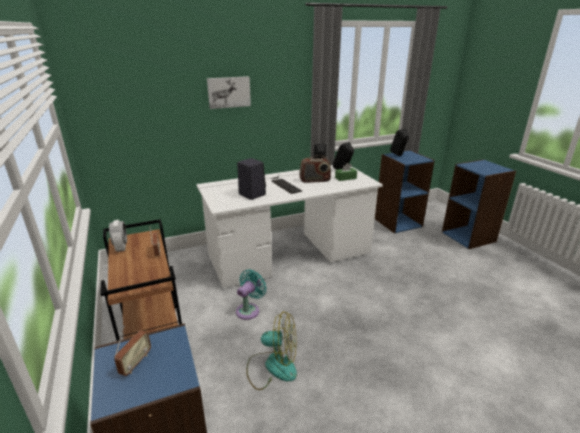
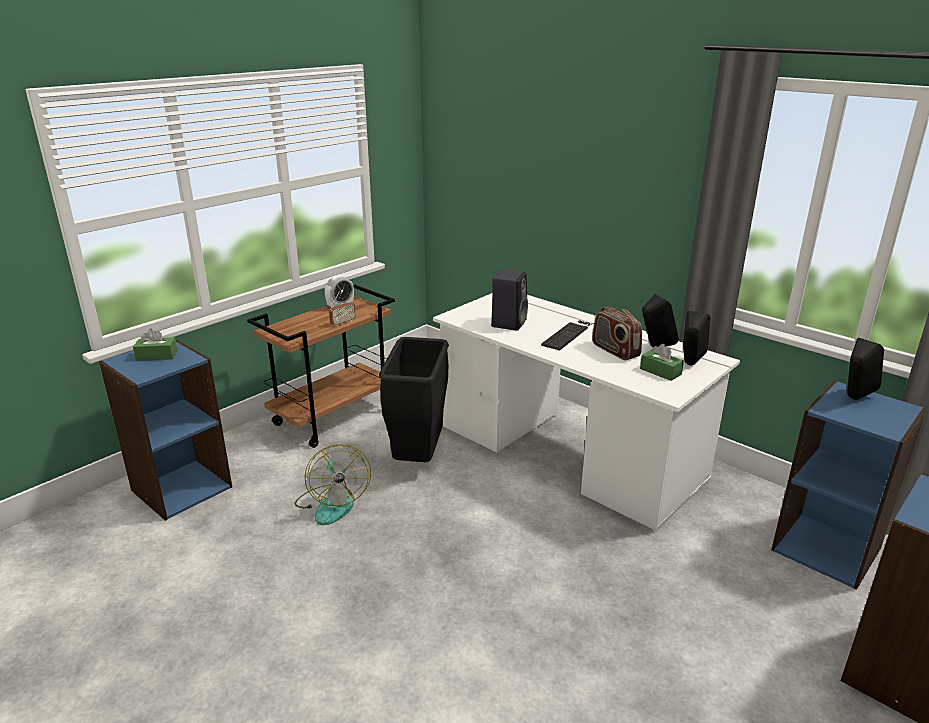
camera: 65 degrees right, 0 degrees up
(136, 363) = (157, 356): radio -> green tissue box
(228, 92) = (582, 173): picture -> none
(249, 310) = (417, 458): turquoise fan -> black trash can

